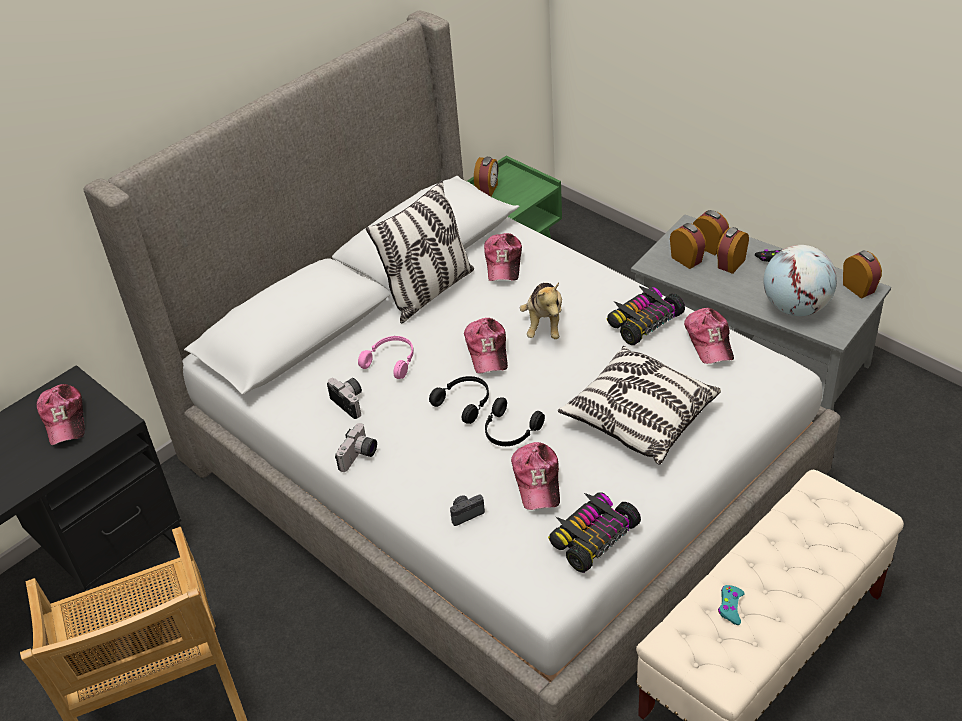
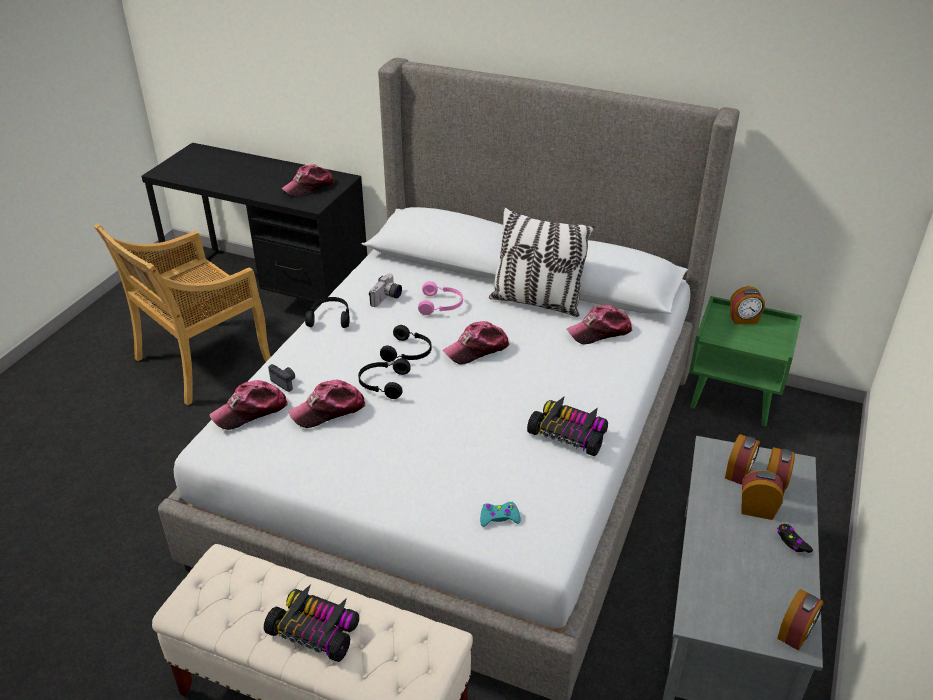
camera: 65 degrees right, 5 degrees down
(359, 457) = (330, 318): camera -> black headphones
(544, 324) = (531, 373): plush toy -> none
(591, 537) = (275, 456): toy car -> toy car (316, 629)
(639, 418) = (433, 458): pillow -> none
(709, 341) = (565, 486): cap -> cap (250, 411)
(730, 607) = (264, 594): turquoise game controller -> turquoise game controller (499, 518)
(796, 308) = (719, 578): globe -> none

